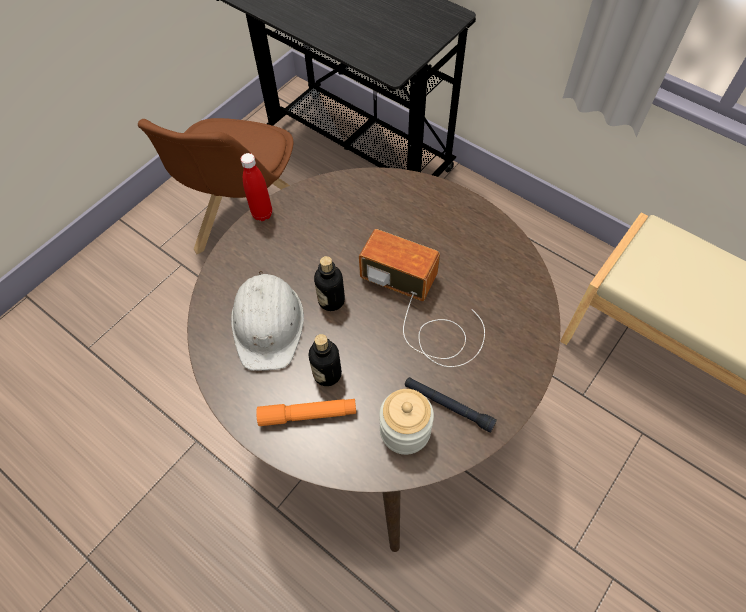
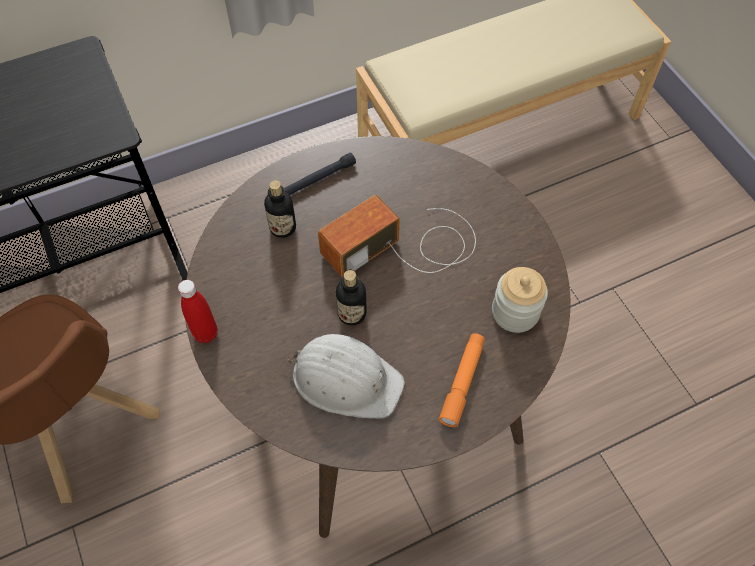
camera: 65 degrees left, 0 degrees up
(327, 374) = (429, 349): bottle -> bottle (283, 227)
(448, 405) = (507, 270): black flashlight -> black flashlight (317, 180)

